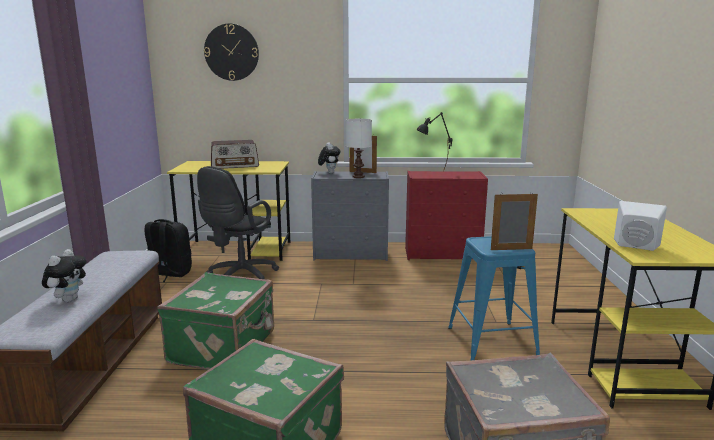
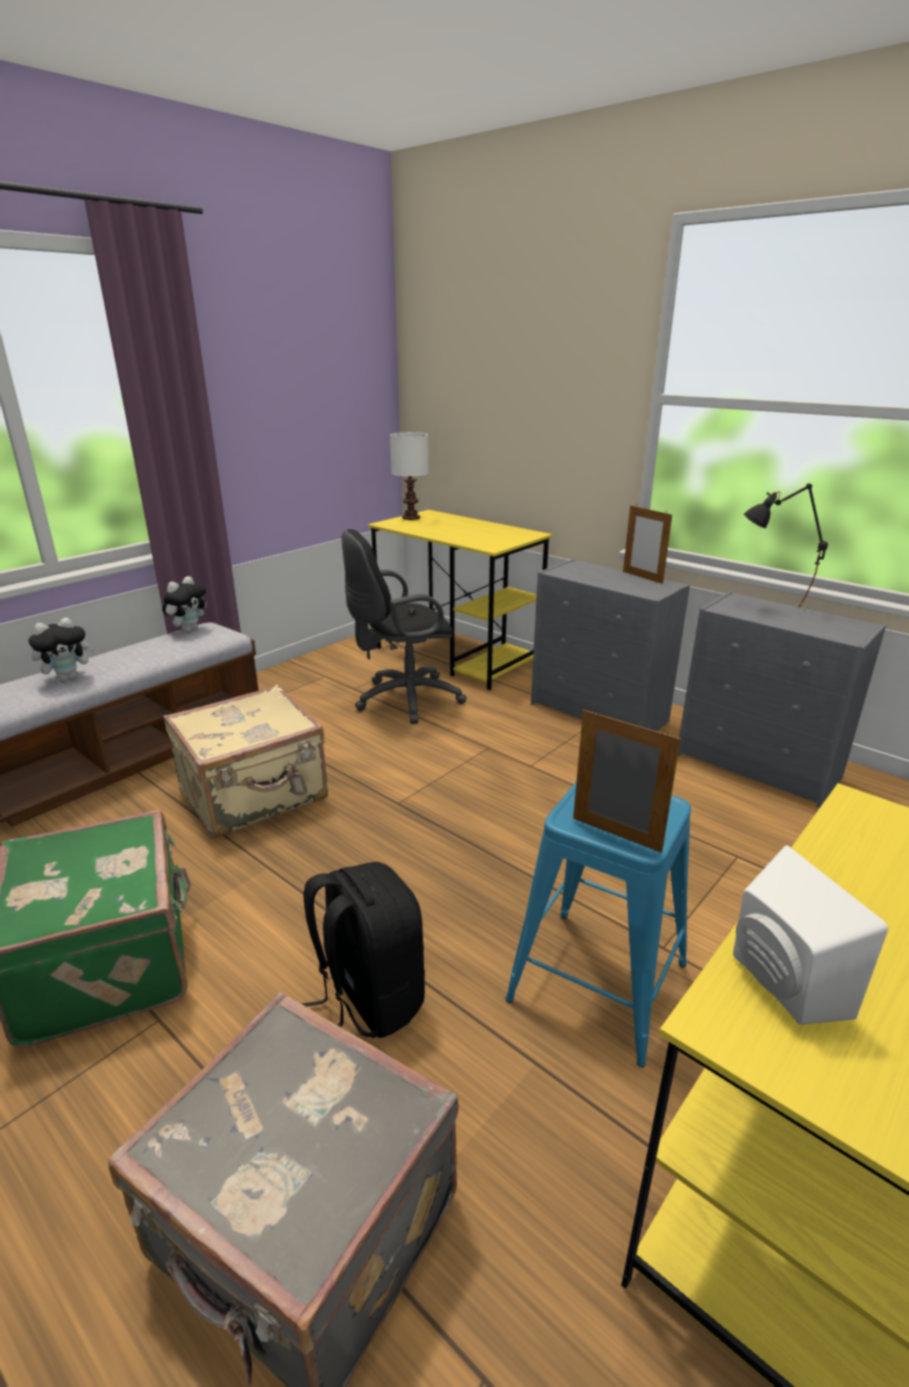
camera: 40 degrees right, 10 degrees up
(169, 274) = (342, 665): black backpack -> black backpack (367, 998)
(224, 347) = (255, 795): green suitcase -> beige suitcase
(231, 52) = (492, 341): wall clock -> none
(235, 165) = (464, 529): radio -> none
(329, 172) = (586, 566): plush toy -> plush toy (189, 629)
(359, 177) = (616, 585): white table lamp -> white table lamp (411, 518)
(443, 254) = (759, 767): red dresser -> grey dresser

